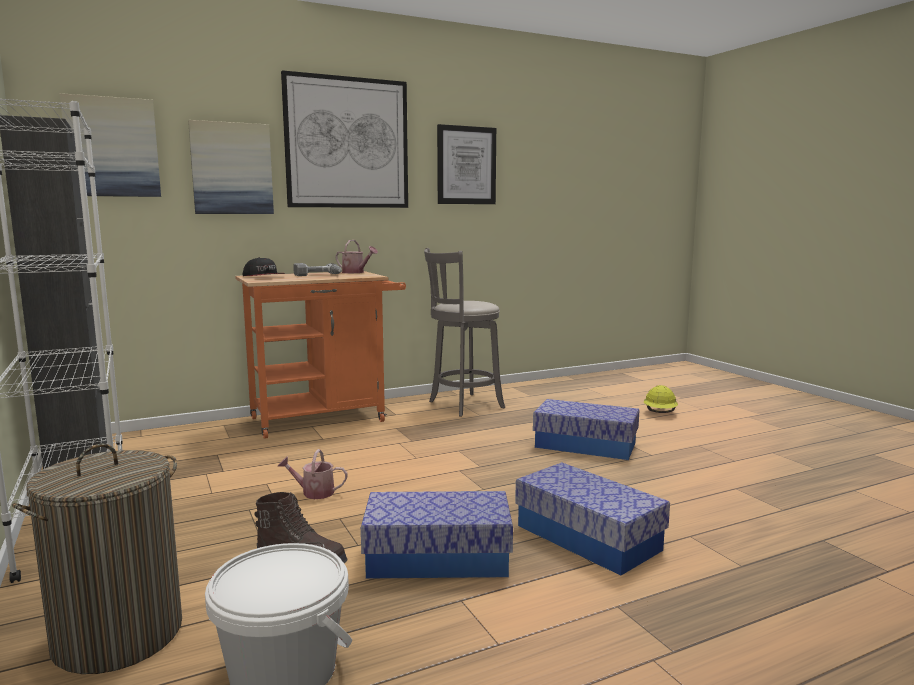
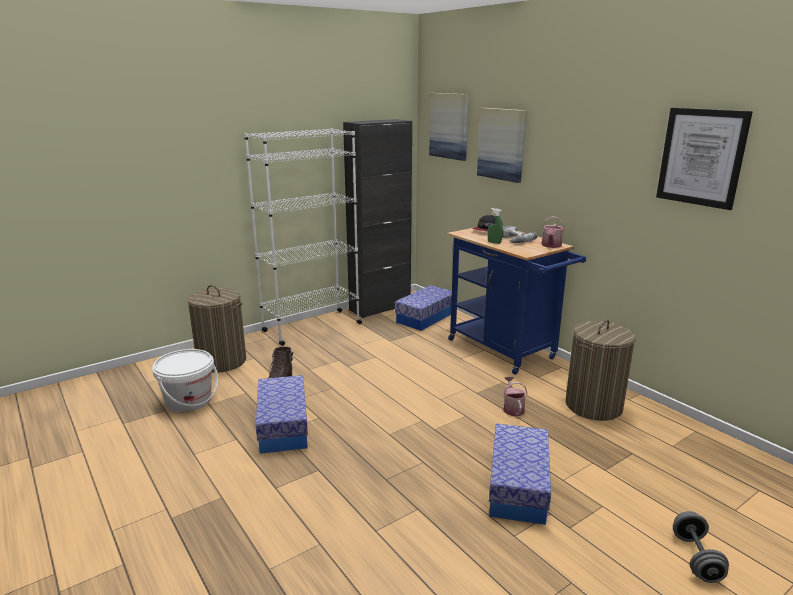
camera: 80 degrees right, 10 degrees up
(314, 492) = (366, 373): watering can -> watering can (512, 408)
(321, 278) = (494, 243): none -> green spray bottle
(326, 418) = (506, 351): orange cart -> blue cart
(347, 143) = (580, 127): picture -> none
(462, 405) = (593, 406): grey stool -> laundry basket
(588, 537) = (313, 486): storage box -> storage box (425, 317)
(660, 413) = (696, 558): yellow hard hat -> grey dumbbell

